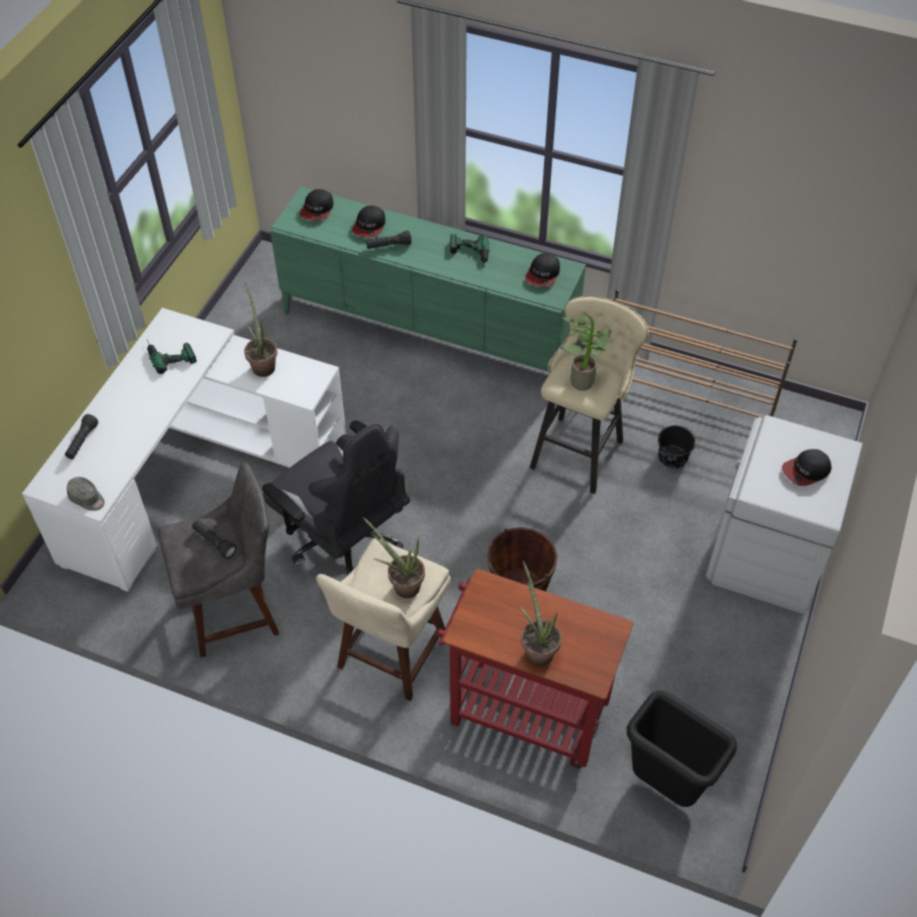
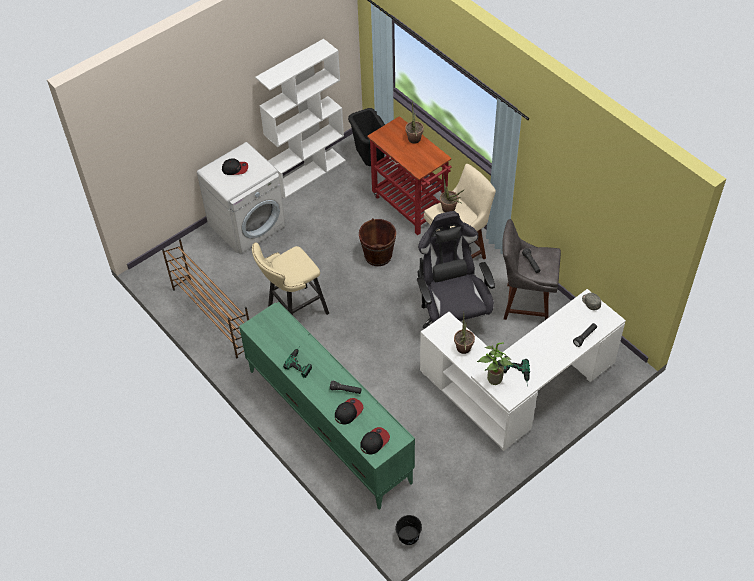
camera: 150 degrees left, 0 degrees up
(543, 274) = (268, 329): cap -> none
(583, 380) = (295, 264): potted plant -> potted plant (493, 380)
(672, 457) = (250, 287): black bucket -> black bucket (408, 535)
(755, 701) = (308, 173): none -> white bookcase

